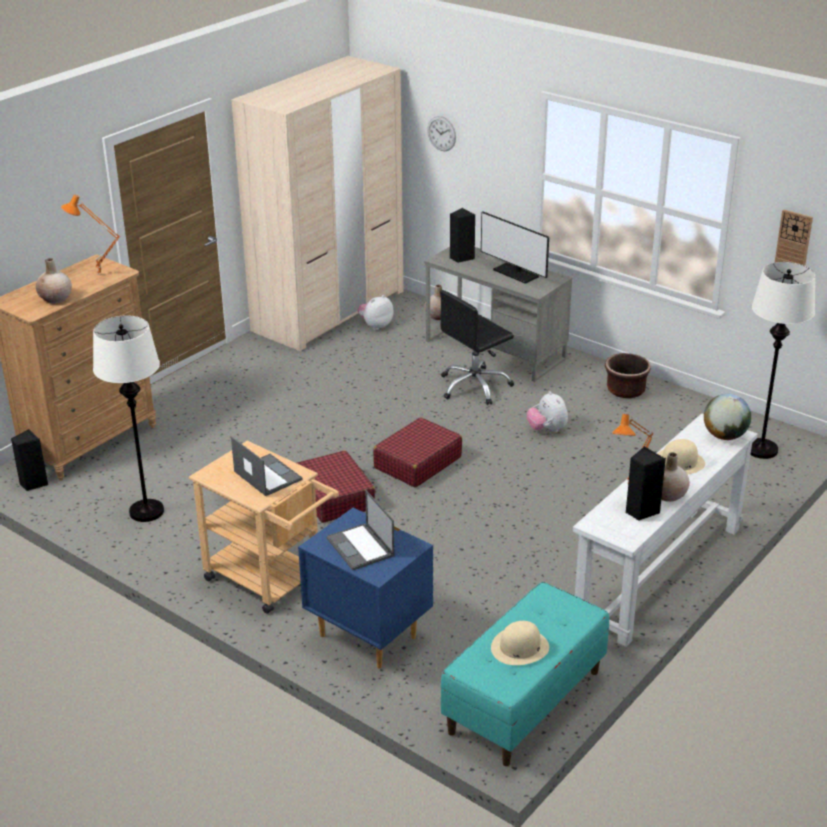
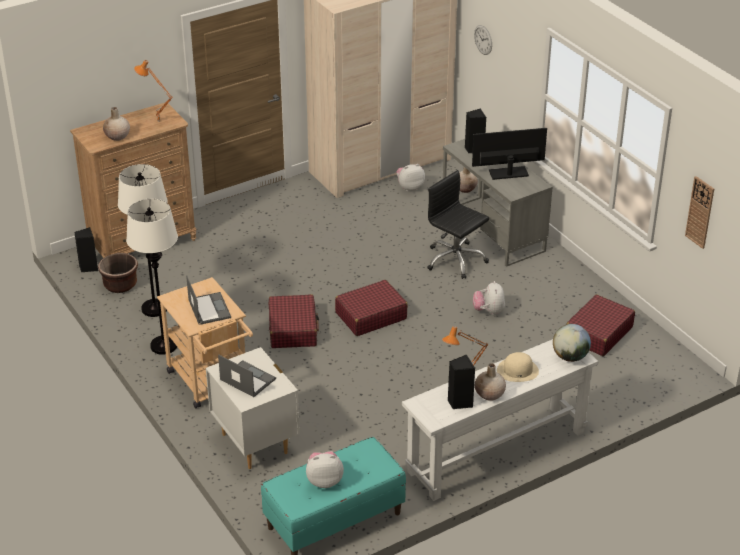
camera: 20 degrees right, 5 degrees up
(361, 547) = (247, 379): laptop -> laptop turned 135 degrees clockwise
(368, 636) = (255, 443): blue nightstand -> white nightstand
(474, 386) = (455, 260): black office chair -> black office chair turned 60 degrees clockwise
(515, 273) = (508, 173): monitor -> monitor turned 105 degrees clockwise
(519, 647) = (324, 480): beige hat -> plush toy
(625, 390) = (576, 291): brown planter -> brown planter (120, 285)
(679, 426) = (598, 333): none -> red suitcase
(761, 449) = (652, 370): white floor lamp -> white floor lamp (164, 346)

